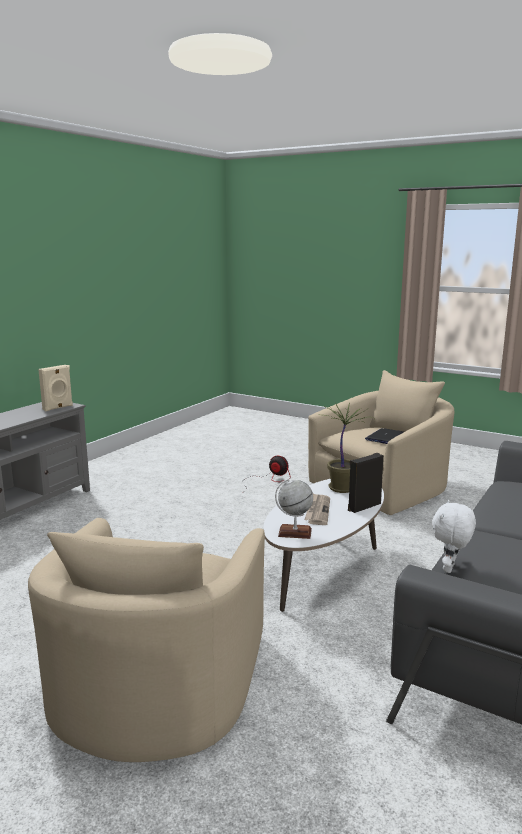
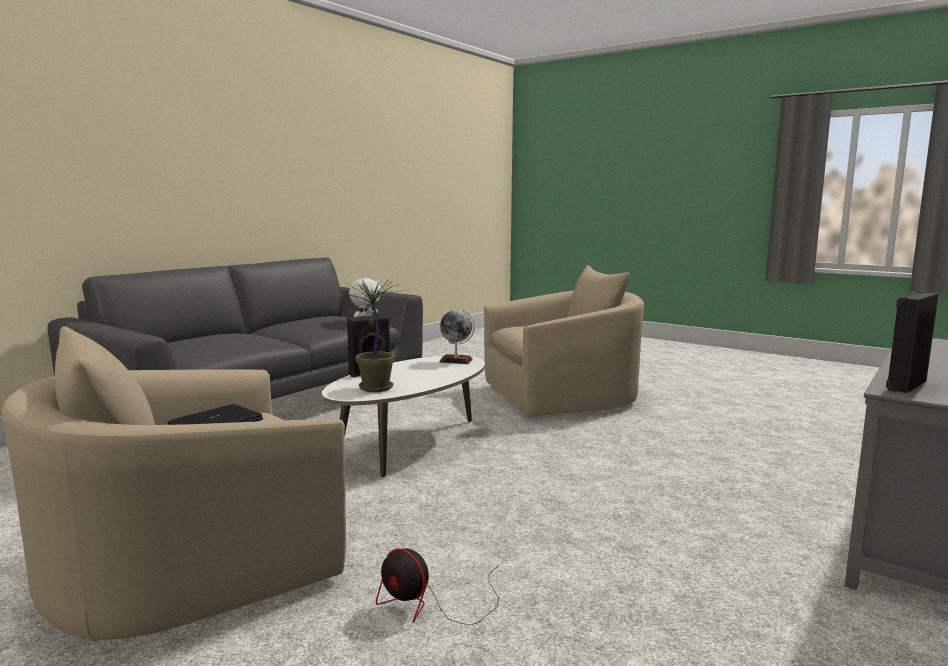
camera: 175 degrees left, 5 degrees down
(58, 408) = (904, 385): beige speaker -> black speaker
(156, 683) = (563, 397): beige armchair -> beige armchair turned 60 degrees clockwise
(317, 511) = (423, 372): newspaper -> none

